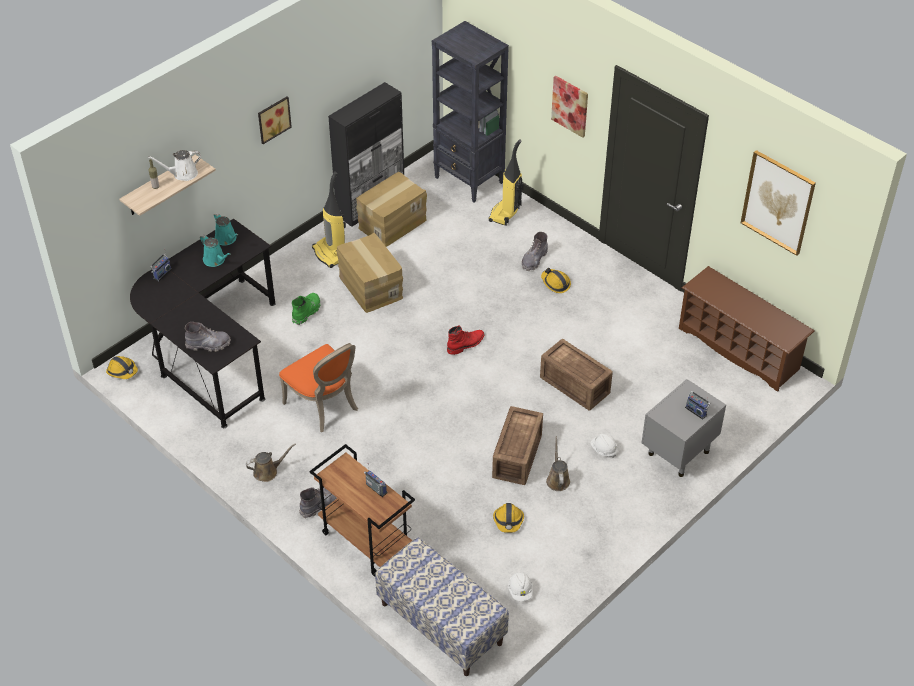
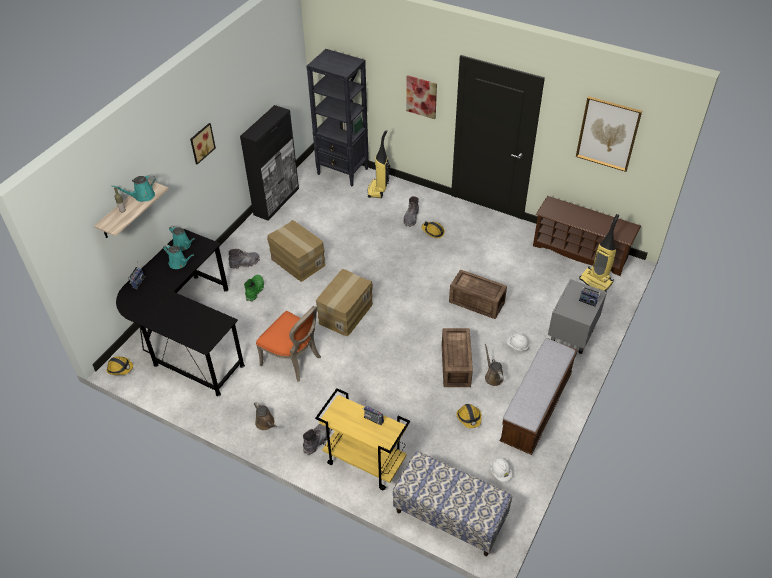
camera: 15 degrees left, 0 degrees up
(182, 174) = (142, 196): white watering can -> turquoise watering can
(208, 345) = (195, 331): grey boot -> grey boot (245, 263)
(268, 471) = (266, 423): brown watering can -> brown watering can turned 90 degrees clockwise
(330, 254) = (258, 243): vacuum cleaner -> vacuum cleaner (596, 281)
(365, 541) = (364, 462): brown cart -> yellow cart
(392, 223) = (297, 212): cardboard box -> cardboard box (345, 313)
(466, 344) = (385, 289): red boot -> none
(595, 528) = (536, 408): none -> bench

